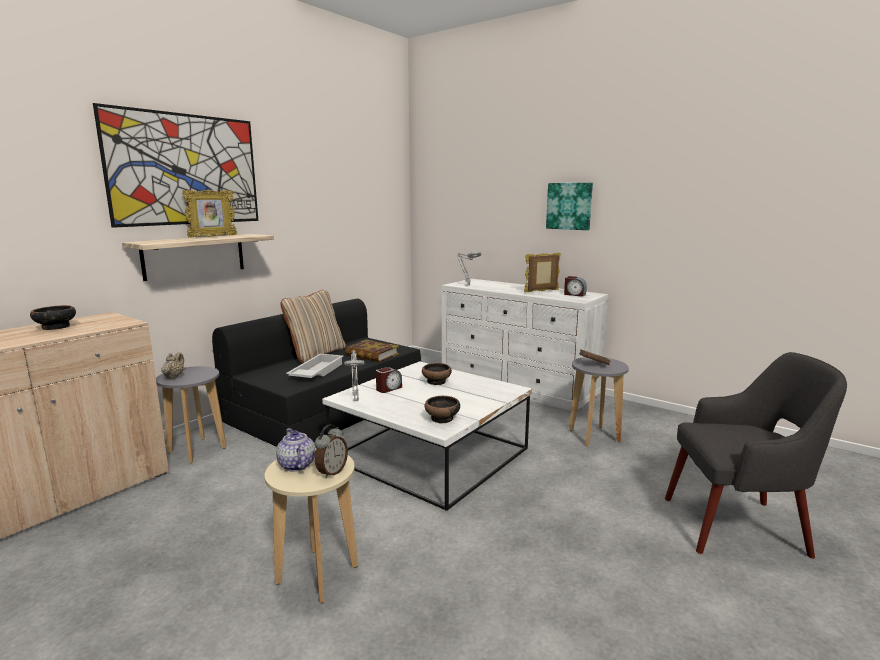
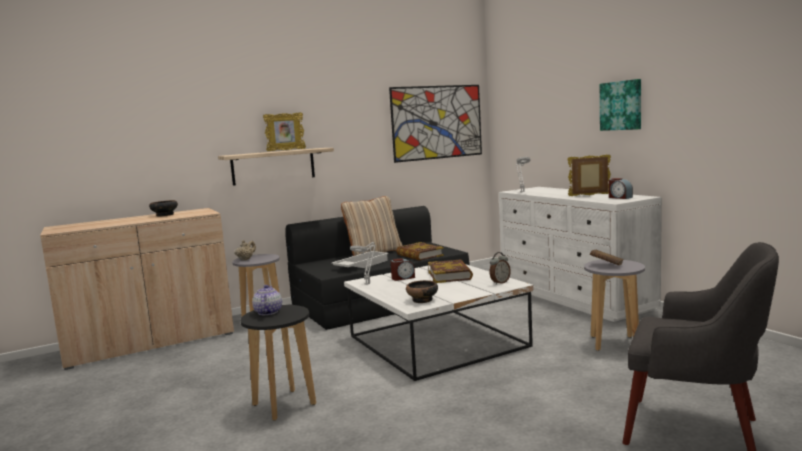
camera: 25 degrees right, 5 degrees down
(186, 169) = (267, 98): picture -> picture (437, 122)
(317, 575) = (284, 405): beige stool -> black stool
(331, 472) = (285, 318): alarm clock -> alarm clock (499, 283)
(437, 381) = (450, 275): bowl -> book

